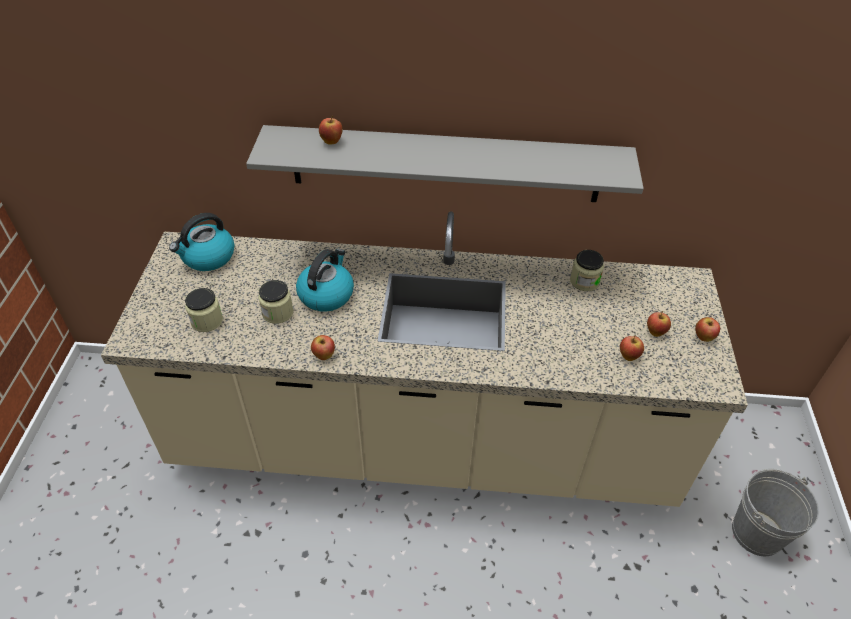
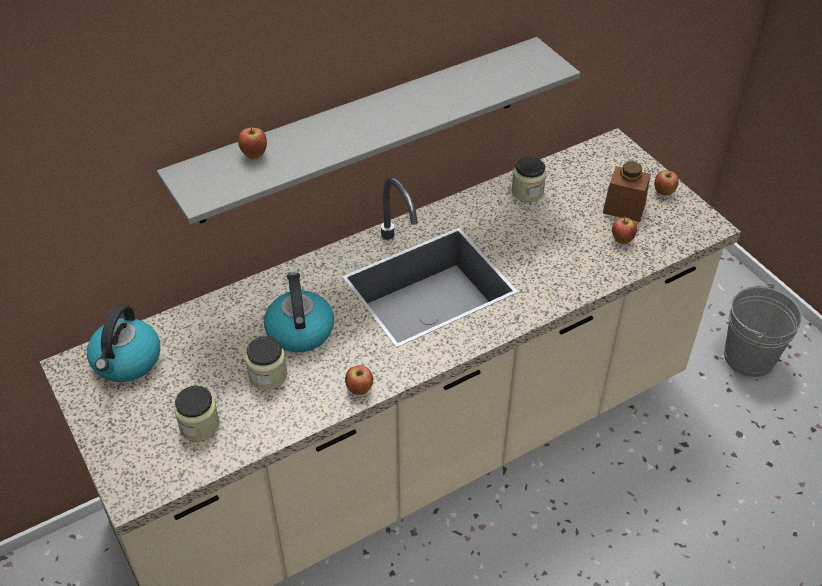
camera: 35 degrees left, 0 degrees up
(655, 332) = (624, 208): apple -> brown jar

